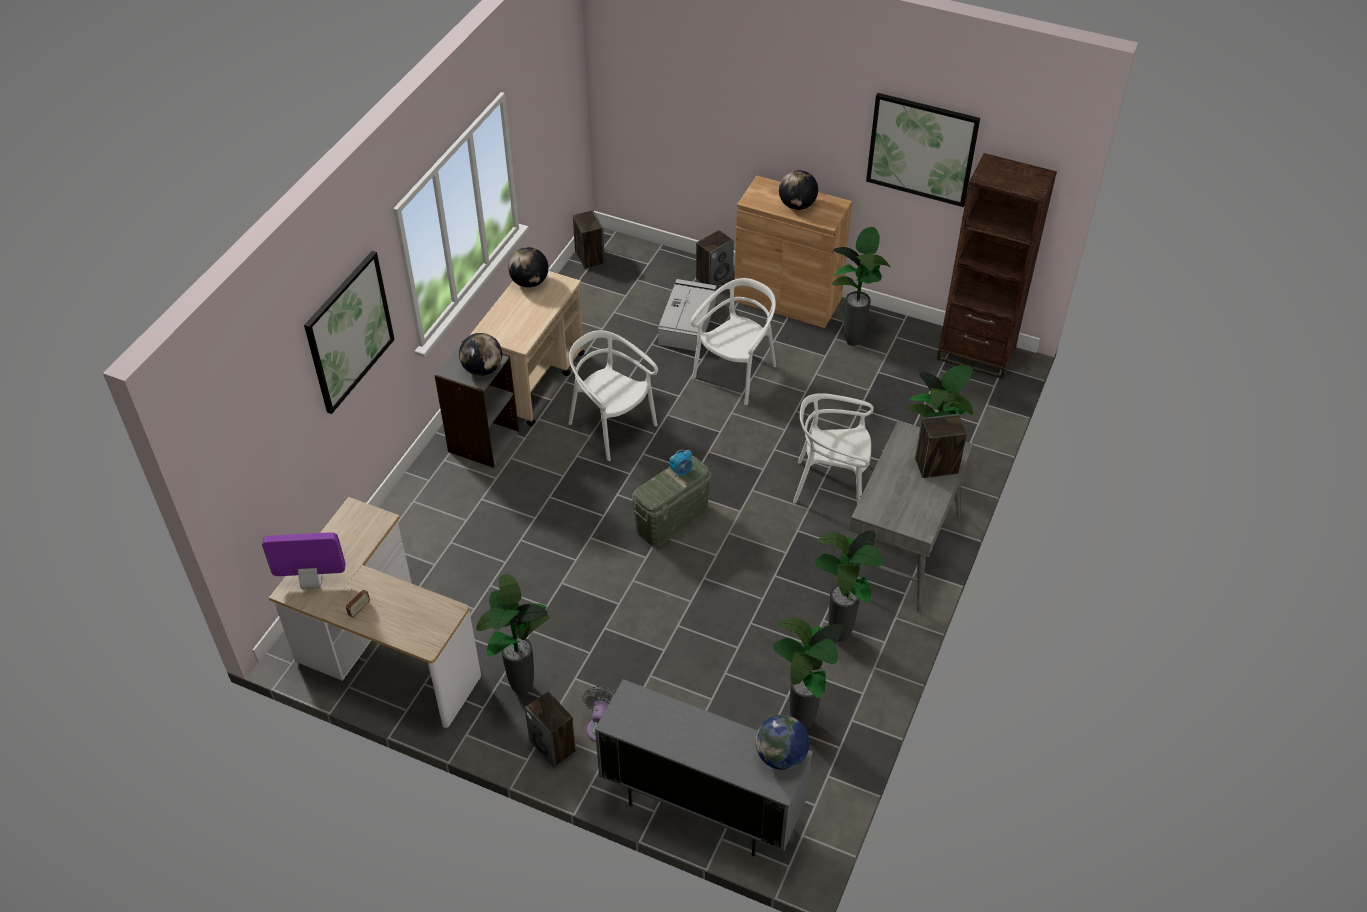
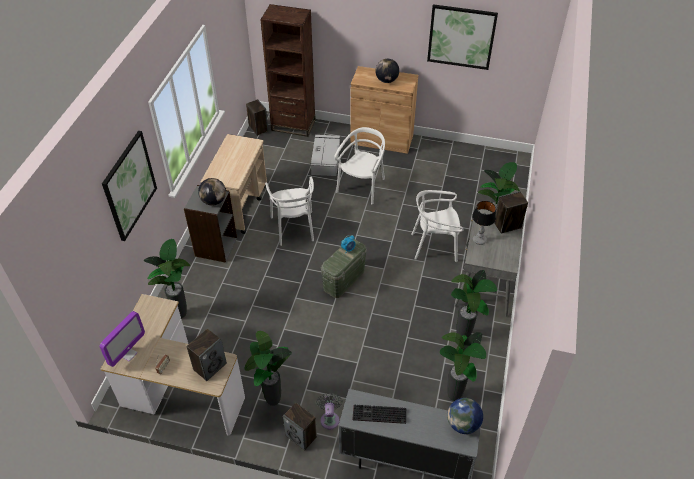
camera: 10 degrees left, 0 degrees up
(312, 582) = (128, 354): monitor -> monitor turned 135 degrees clockwise
(529, 282) = (231, 144): globe -> none
(611, 427) = (294, 228): white chair -> white chair turned 135 degrees counterclockwise
(657, 724) = (378, 415): none -> keyboard
(714, 278) = (335, 132): speaker -> speaker (210, 366)
(854, 341) = (426, 159): potted plant -> potted plant (181, 314)
(884, 484) = (479, 240): none -> table lamp
(976, 354) = (498, 158): brown bookcase -> brown bookcase (293, 125)

